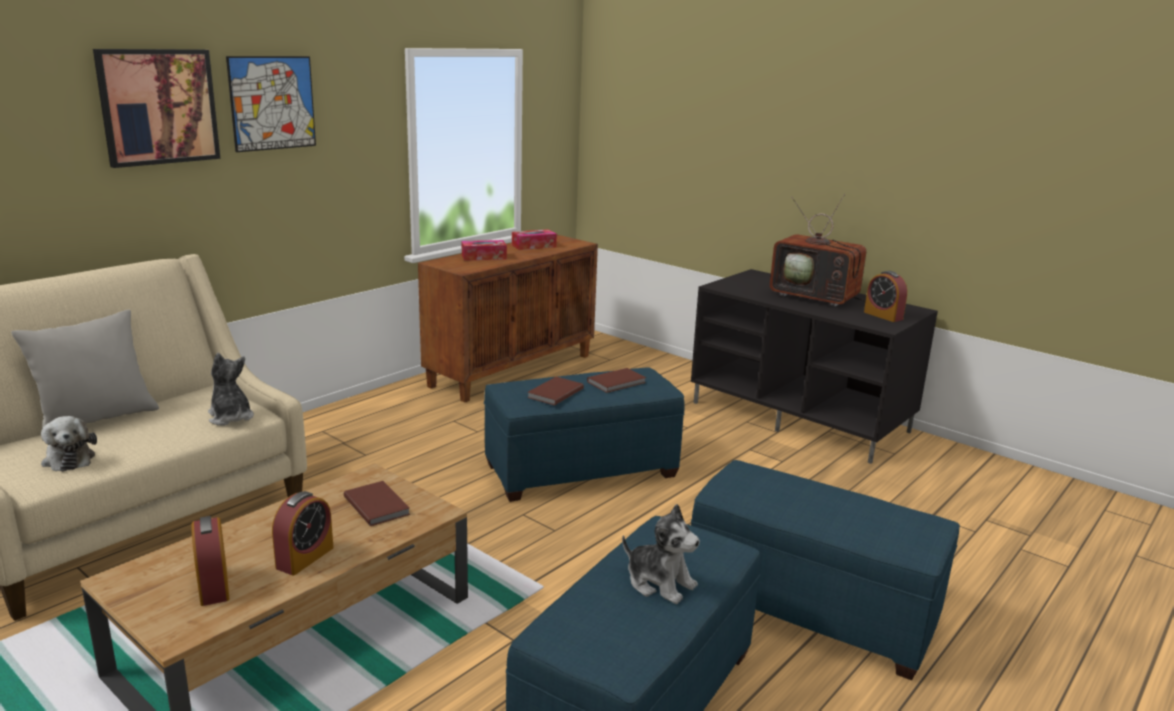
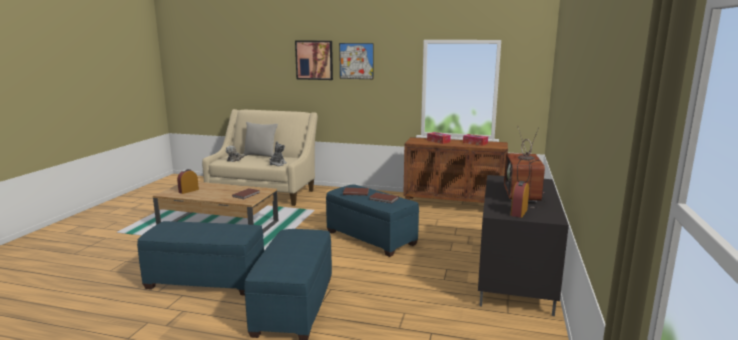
camera: 65 degrees right, 5 degrees down
(305, 557) = (208, 195): alarm clock -> none
(660, 583) = (205, 231): plush toy -> none

